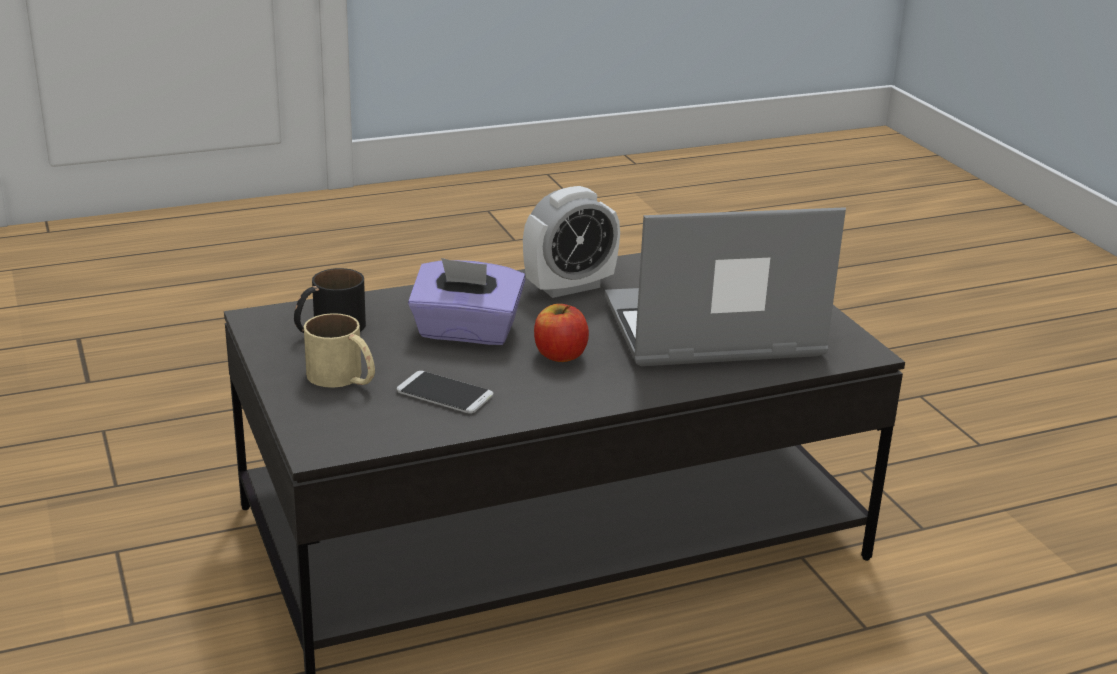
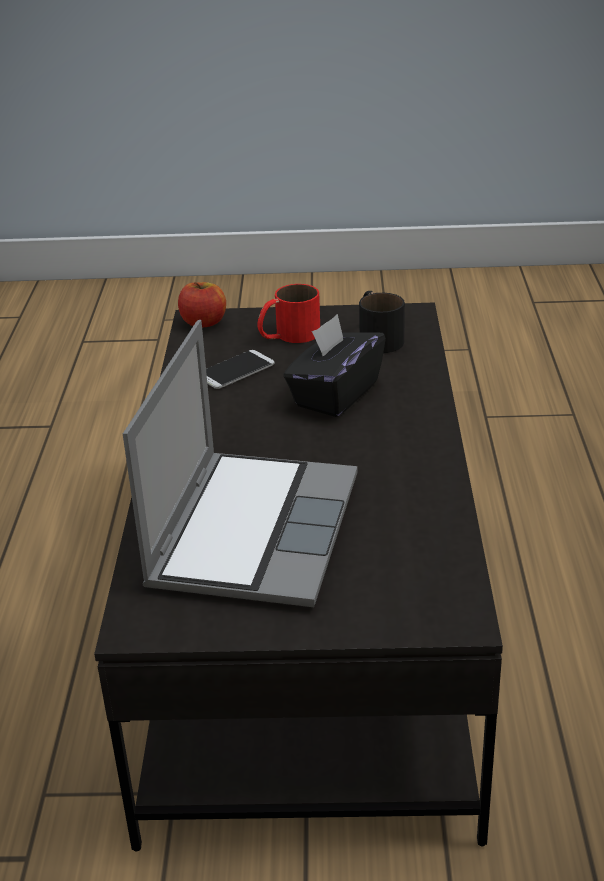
camera: 115 degrees right, 5 degrees up
(344, 378) = (288, 335): beige mug -> red mug
(466, 332) = (335, 394): purple tissue box -> black tissue box
(560, 355) = (262, 432): apple -> apple (203, 322)
(569, 287) = (403, 465): alarm clock -> none

